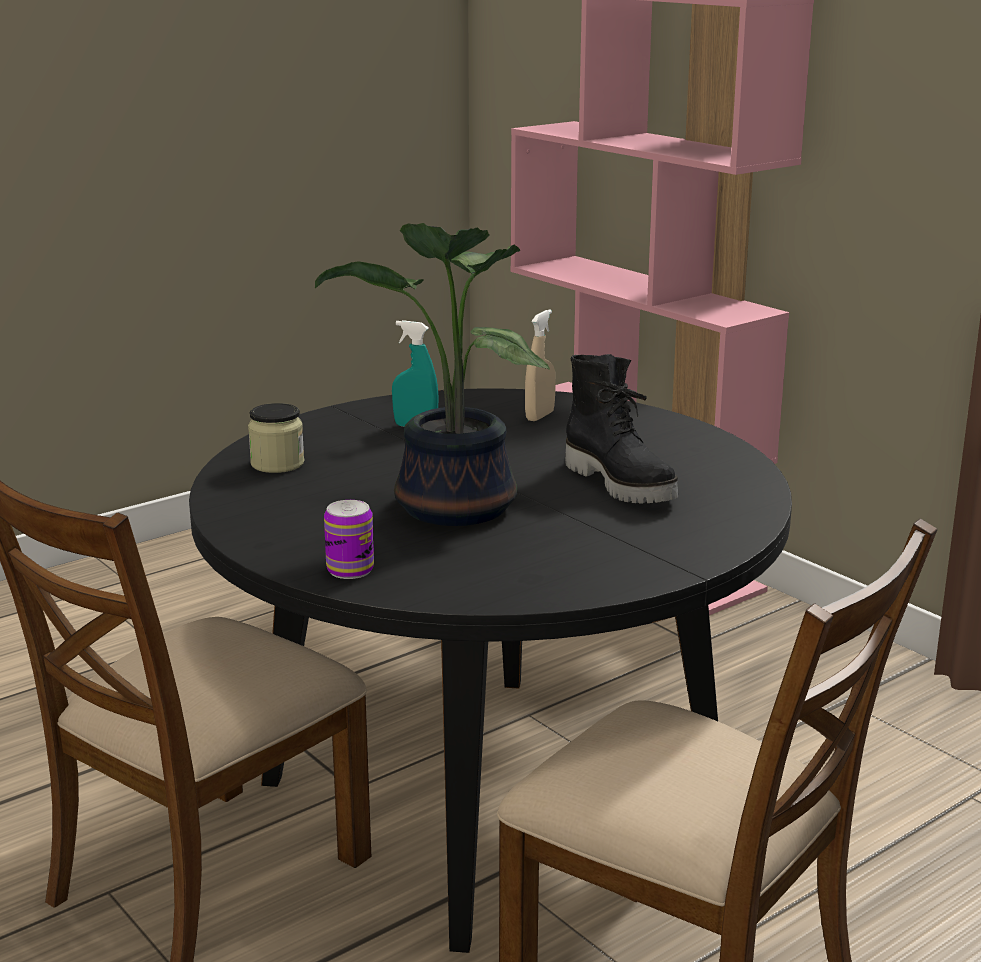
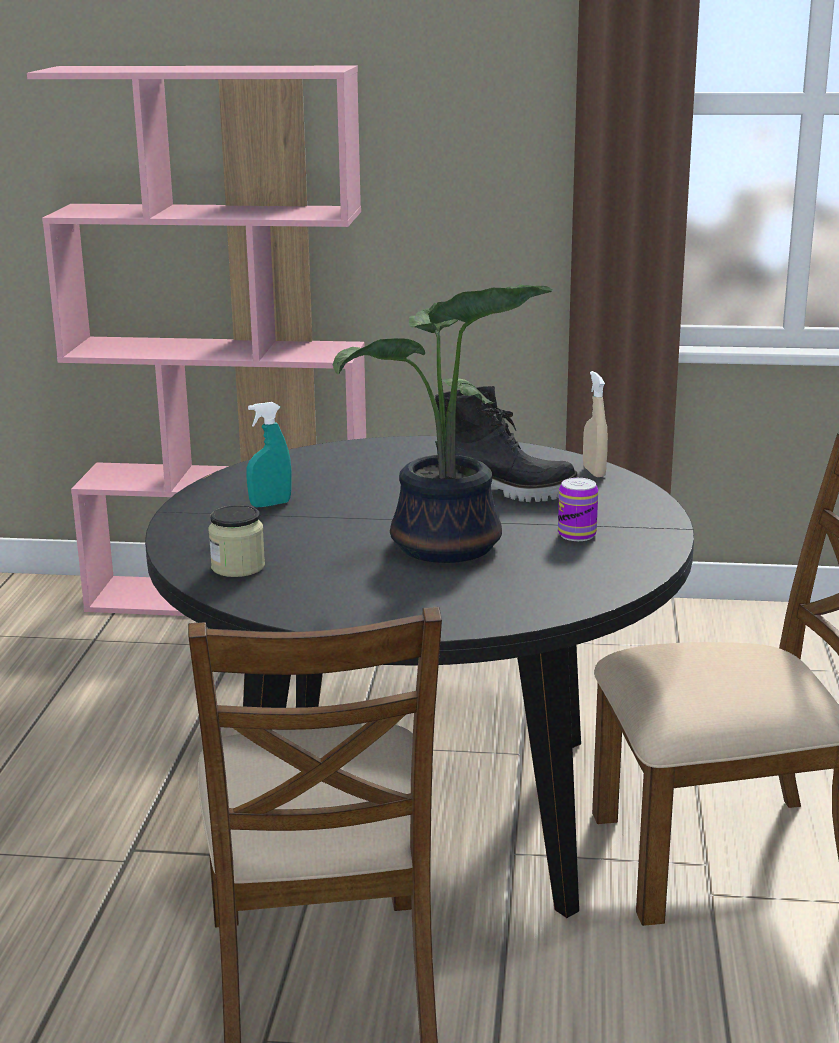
camera: 45 degrees left, 0 degrees up
(350, 570) = (489, 611): can -> can (577, 535)
(540, 416) = (339, 467): beige spray bottle -> beige spray bottle (594, 472)

